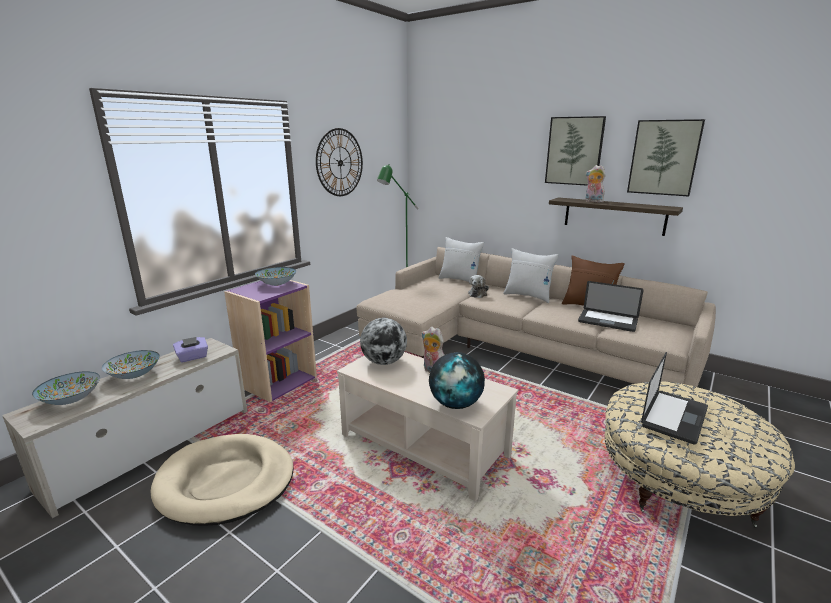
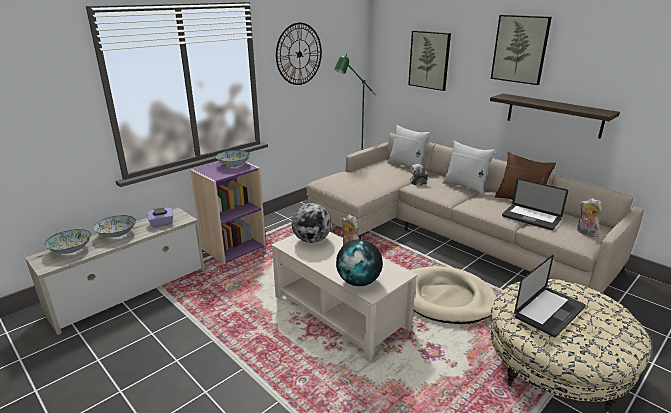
camera: 10 degrees right, 5 degrees up
(226, 482) = (179, 323): beige dog bed -> beige dog bed (446, 298)
(592, 201) = (532, 100): plush toy -> plush toy (585, 233)
(664, 157) = (604, 61): picture -> picture (429, 60)

